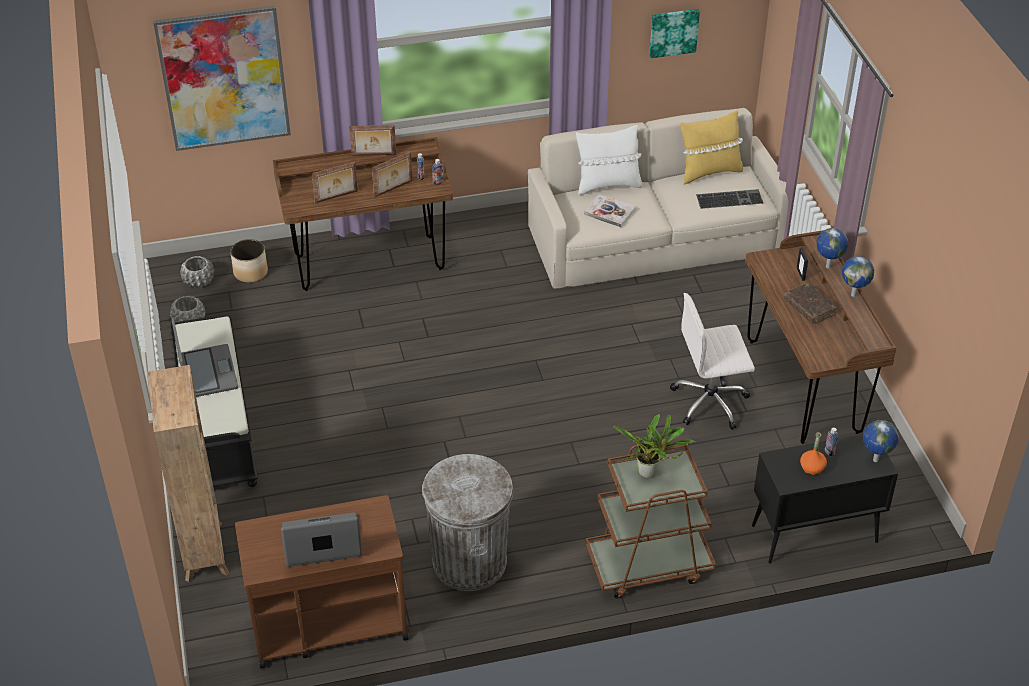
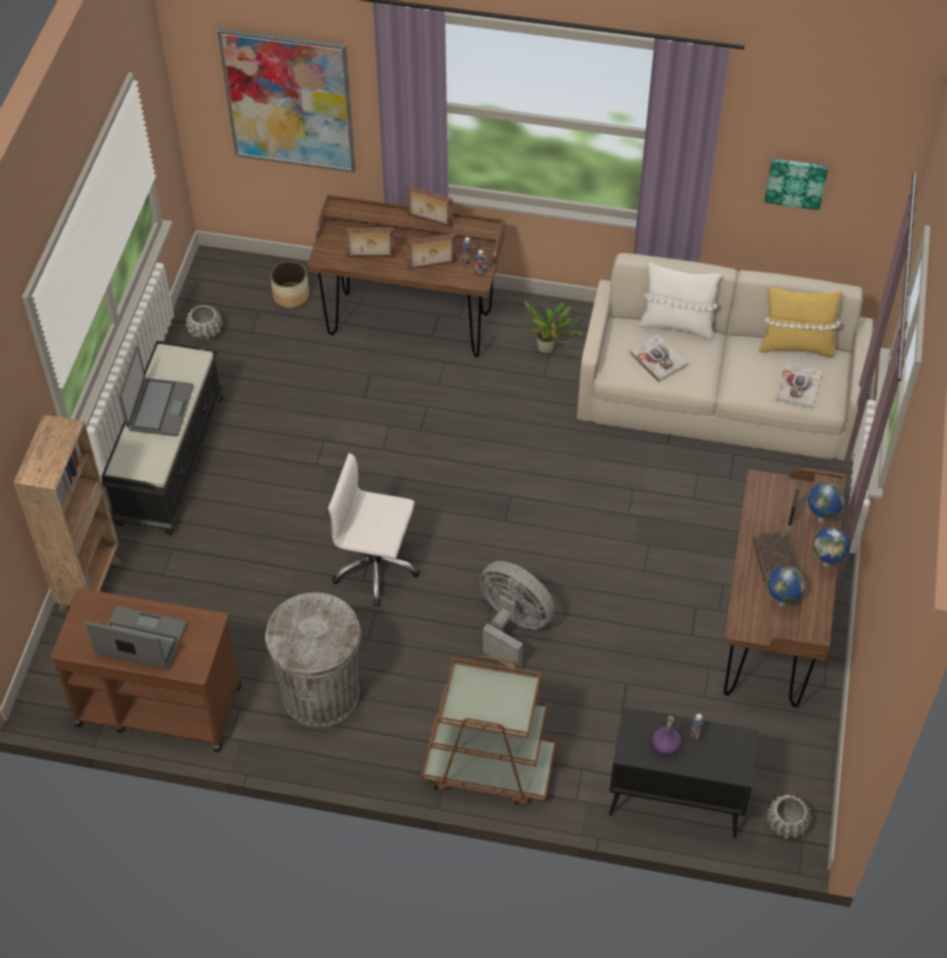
camera: 25 degrees right, 10 degrees up
(199, 281) = (238, 289): grey planter -> grey planter (787, 823)
(599, 454) = (512, 627): none -> grey fan
(650, 473) = (488, 690): potted plant -> potted plant (547, 350)
(711, 402) = (661, 610): white office chair -> white office chair (377, 567)
(730, 198) = (798, 386): keyboard -> book
(812, 468) = (666, 745): orange bottle -> purple bottle
(874, 460) = (737, 762): globe -> globe (780, 603)

